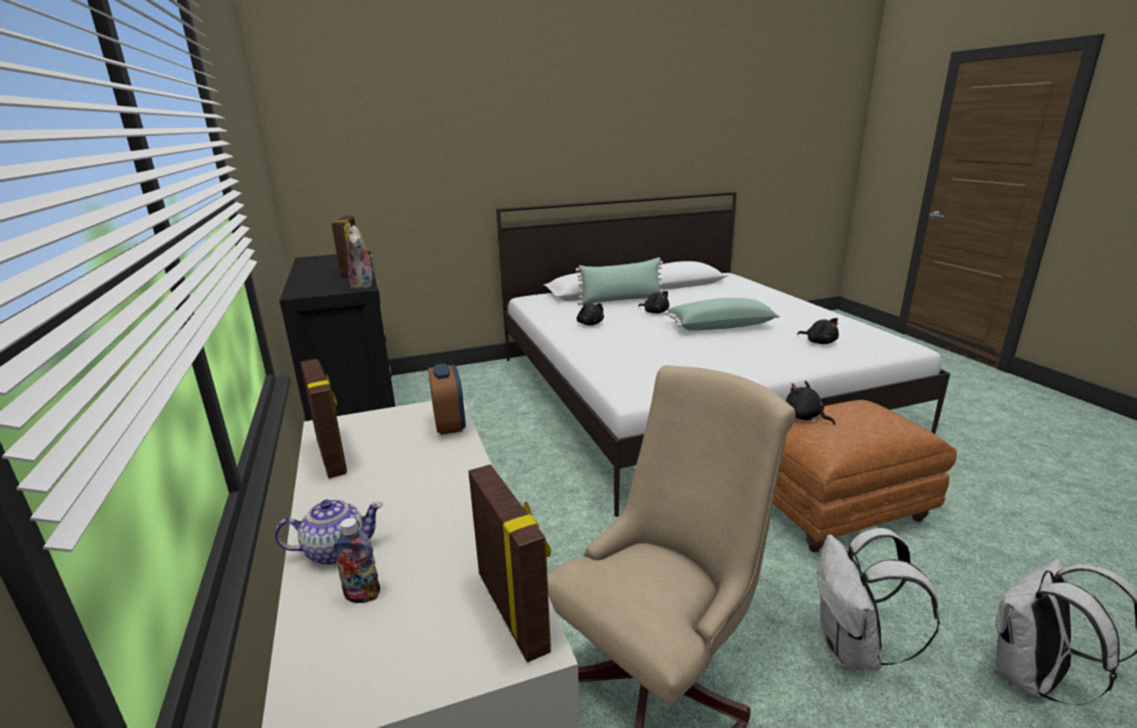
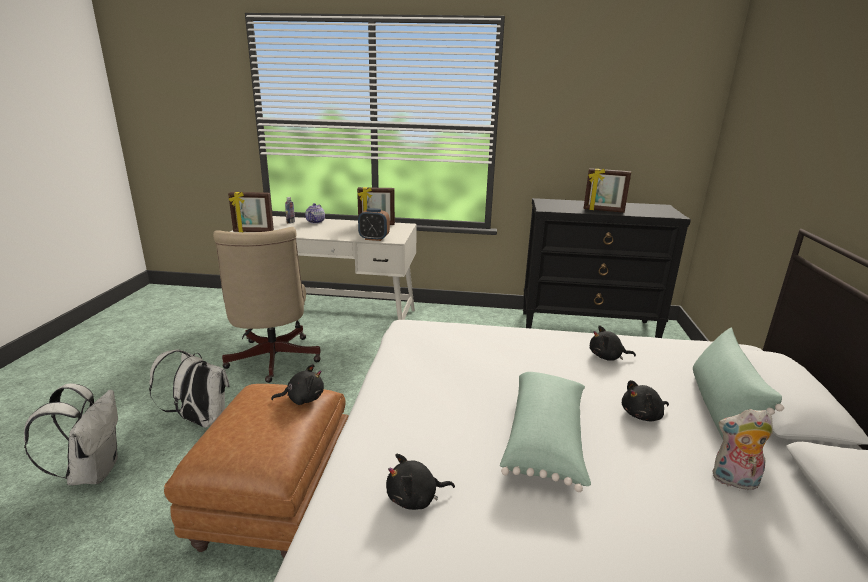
camera: 115 degrees right, 0 degrees up
(364, 285) = (550, 209): plush toy -> plush toy (734, 481)

